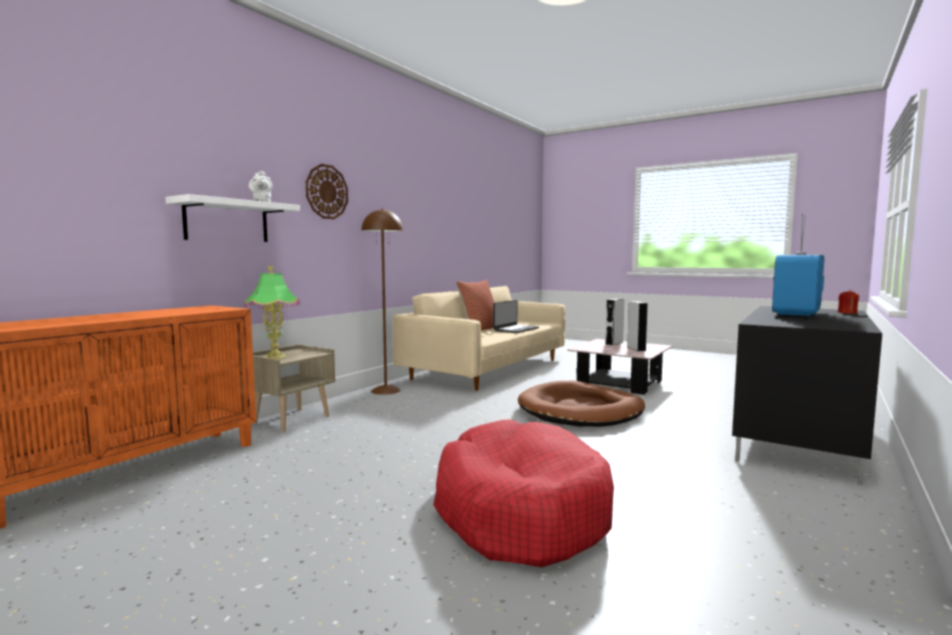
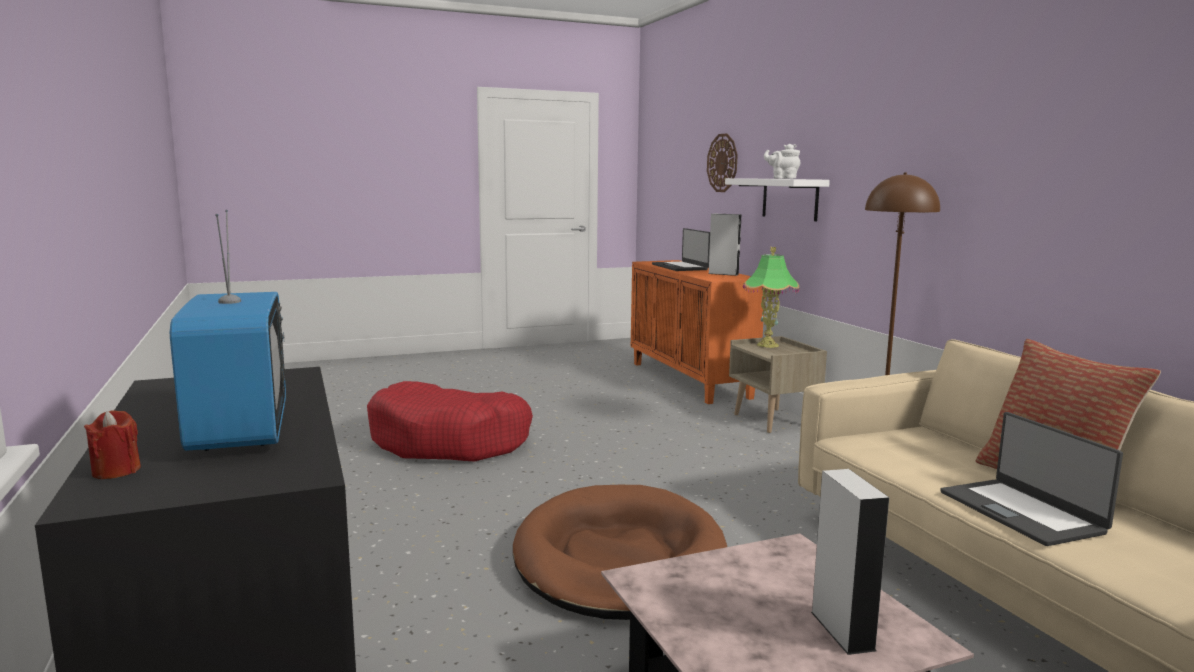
camera: 125 degrees right, 5 degrees up
(84, 319) = (680, 267): none -> laptop
(326, 192) = (887, 151): wall clock -> wall clock (722, 163)
(636, 349) = (721, 613): grey speaker -> grey speaker (723, 274)

